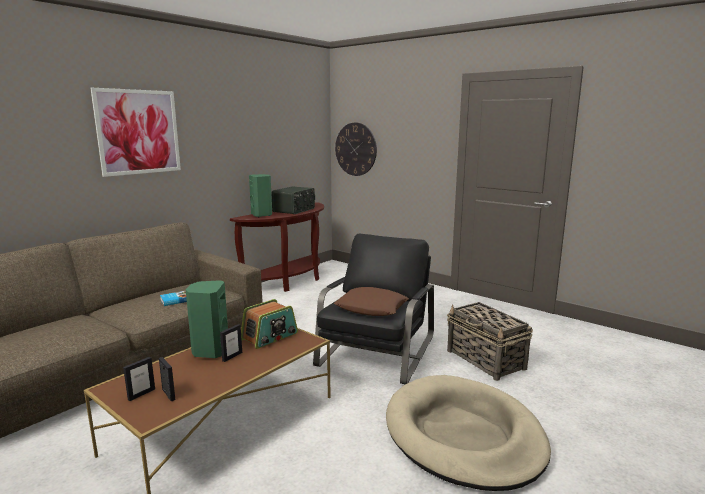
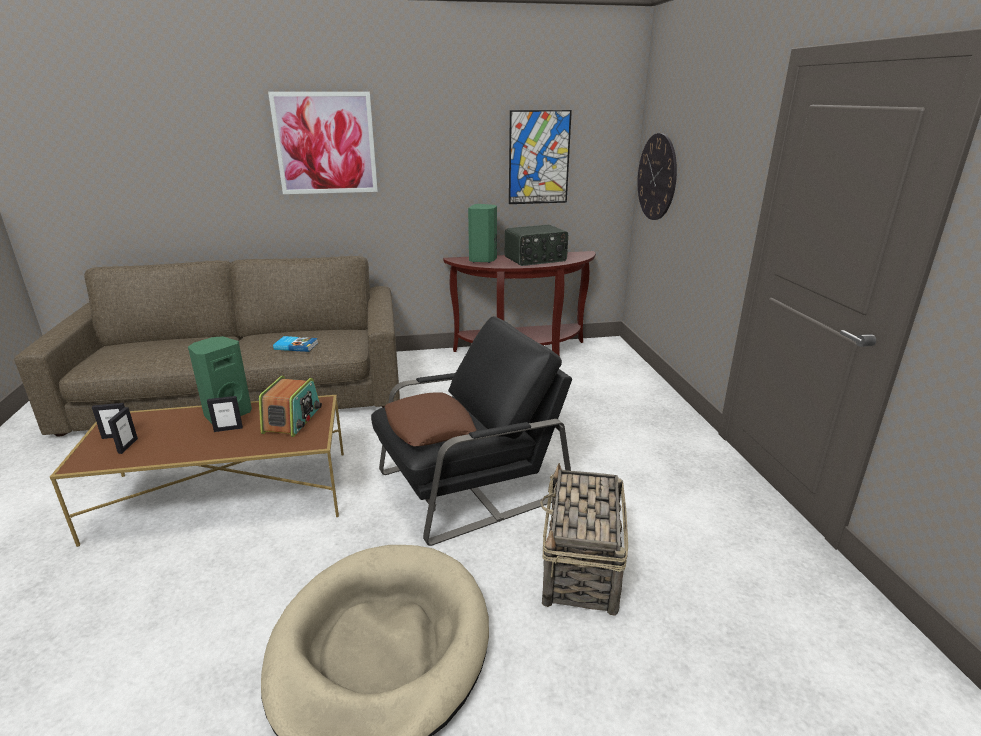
camera: 40 degrees right, 10 degrees up
(270, 336) = (292, 420): radio -> radio turned 75 degrees counterclockwise
(281, 141) = (539, 158): none -> picture

